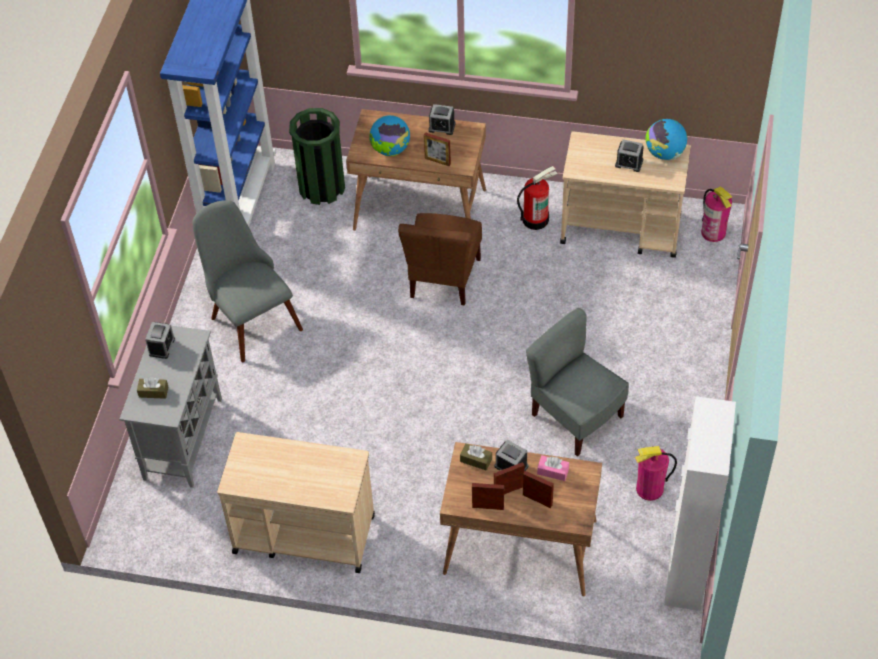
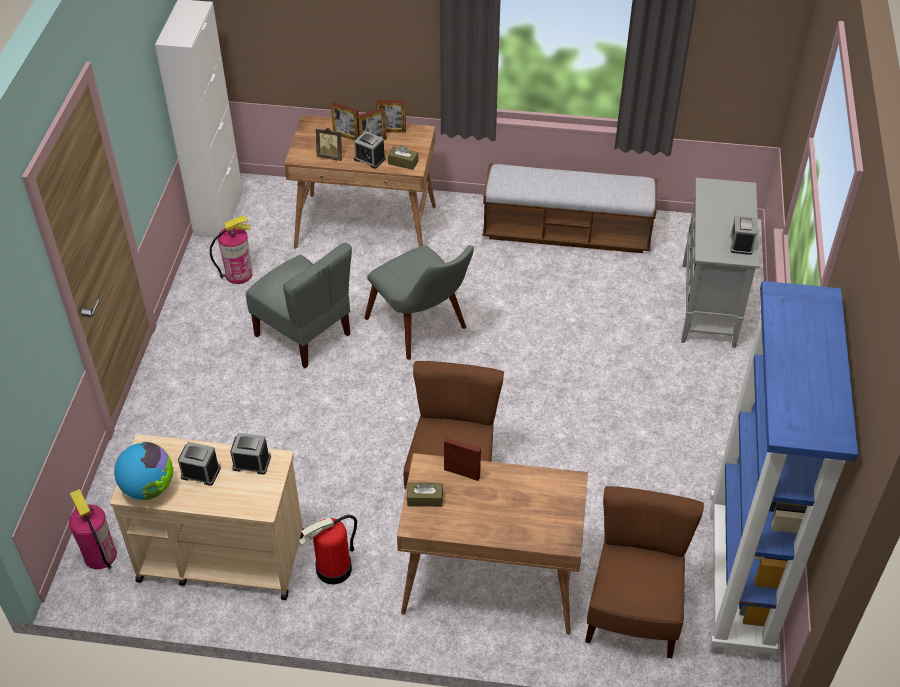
camera: 175 degrees right, 5 degrees down
(153, 392) = (732, 204): brown tissue box -> brown tissue box (425, 499)
(249, 316) = (678, 430): grey chair -> grey chair (424, 329)
(303, 533) = (567, 232): beige cart -> bench
(321, 187) = (632, 613): green trash can -> brown chair
(390, 150) = (528, 489): globe -> none
(442, 127) = (459, 527): alarm clock -> alarm clock (251, 462)
(553, 471) = (331, 156): pink tissue box -> picture frame

